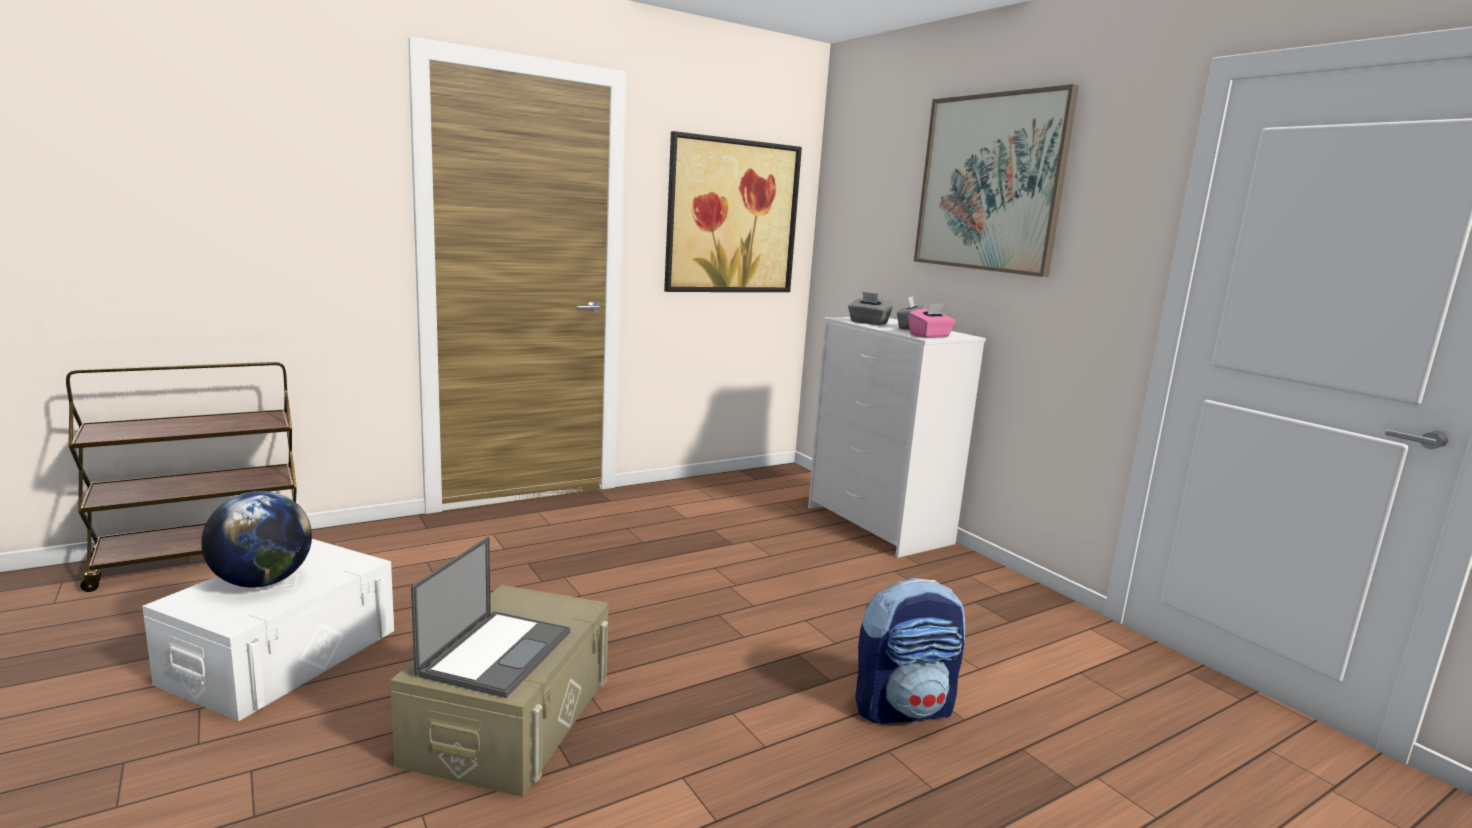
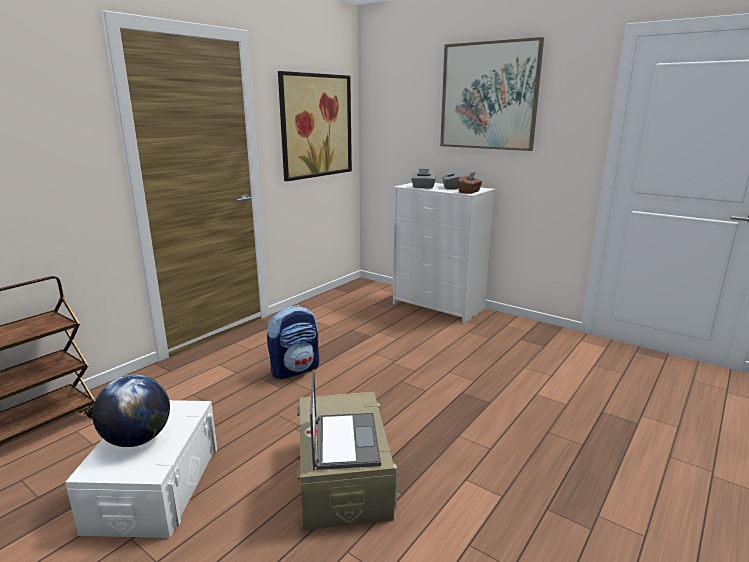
camera: 20 degrees left, 5 degrees up
(904, 708) = (536, 407): backpack -> backpack (295, 369)
(930, 336) = (469, 192): pink tissue box -> brown tissue box

